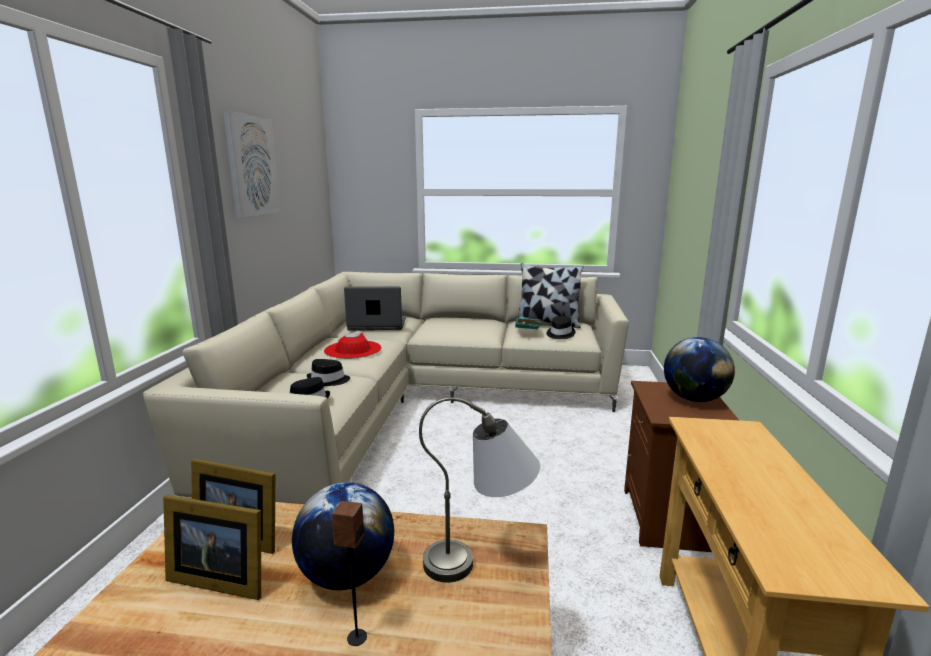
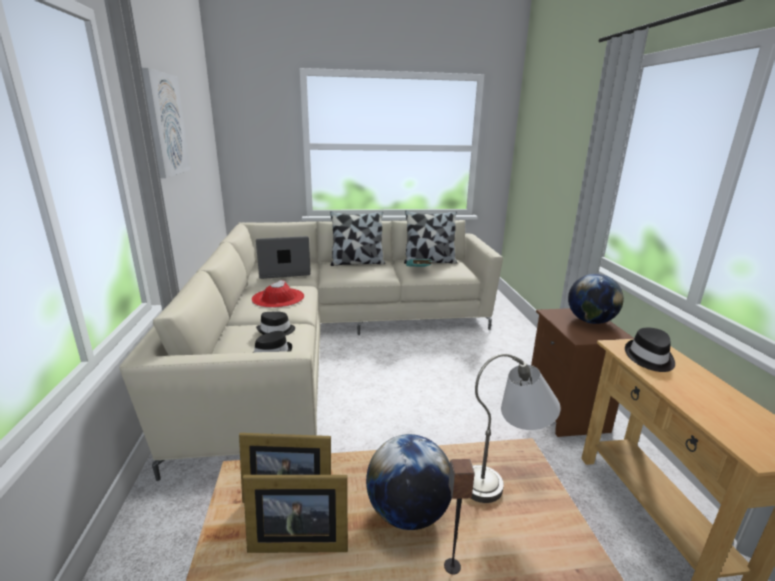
camera: 15 degrees left, 5 degrees up
(462, 321) = (357, 263): none -> pillow
(559, 334) = (444, 270): black hat -> black hat (649, 358)

